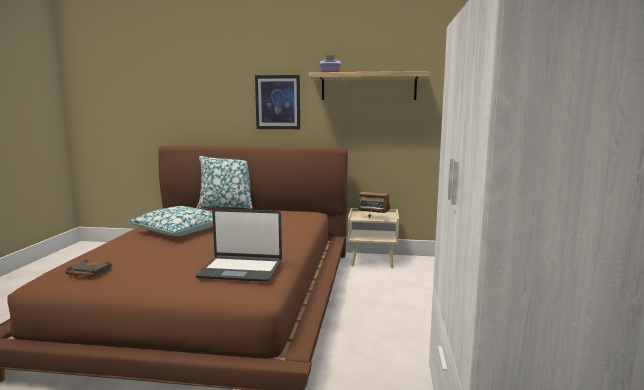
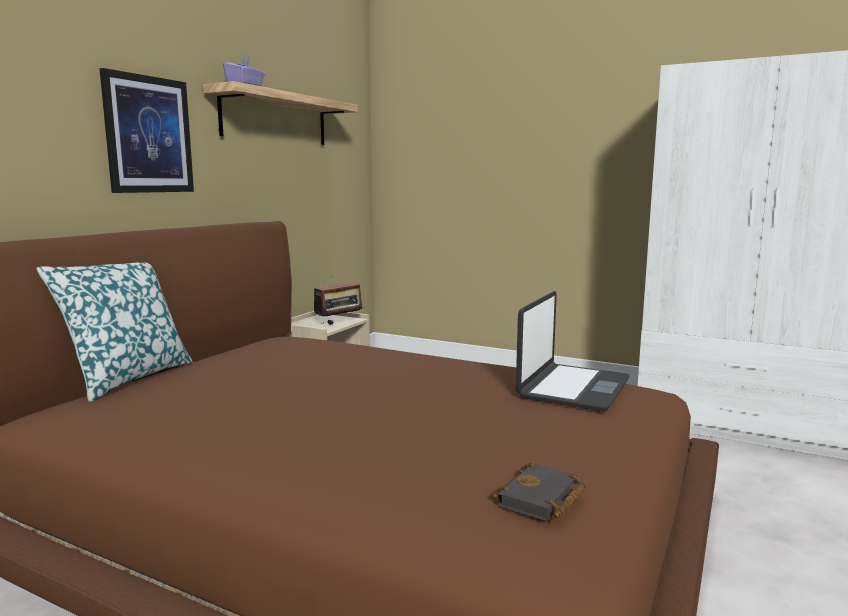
camera: 70 degrees left, 0 degrees up
(179, 230) = (295, 416): pillow -> none

